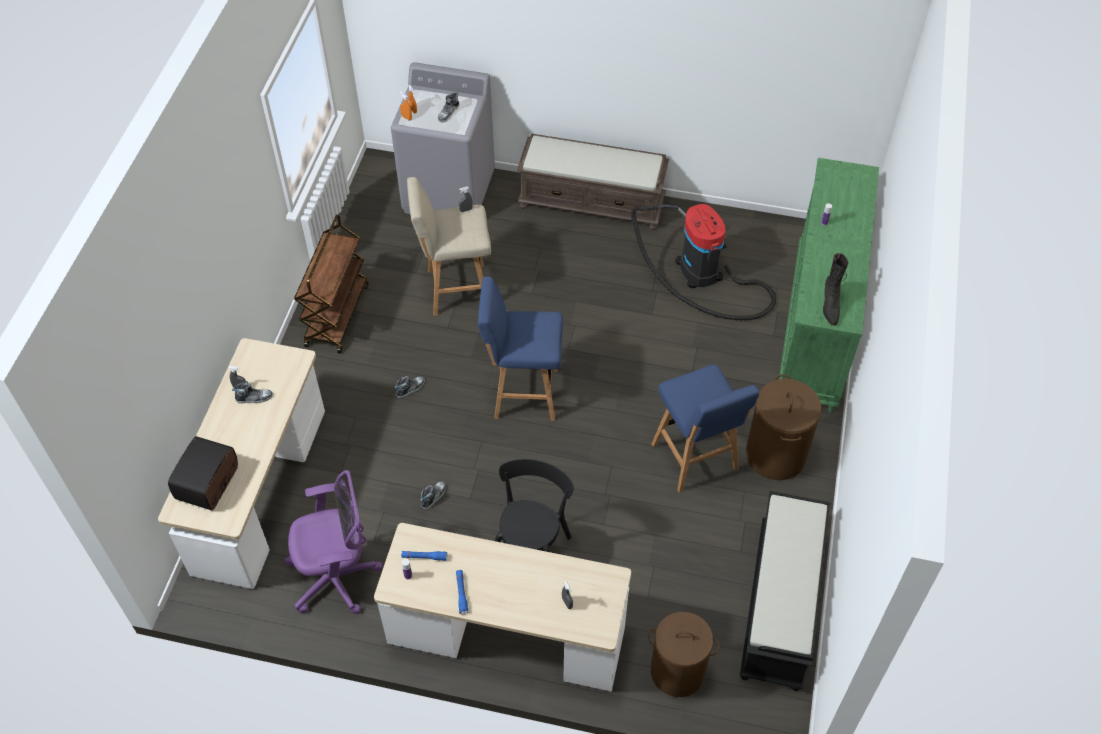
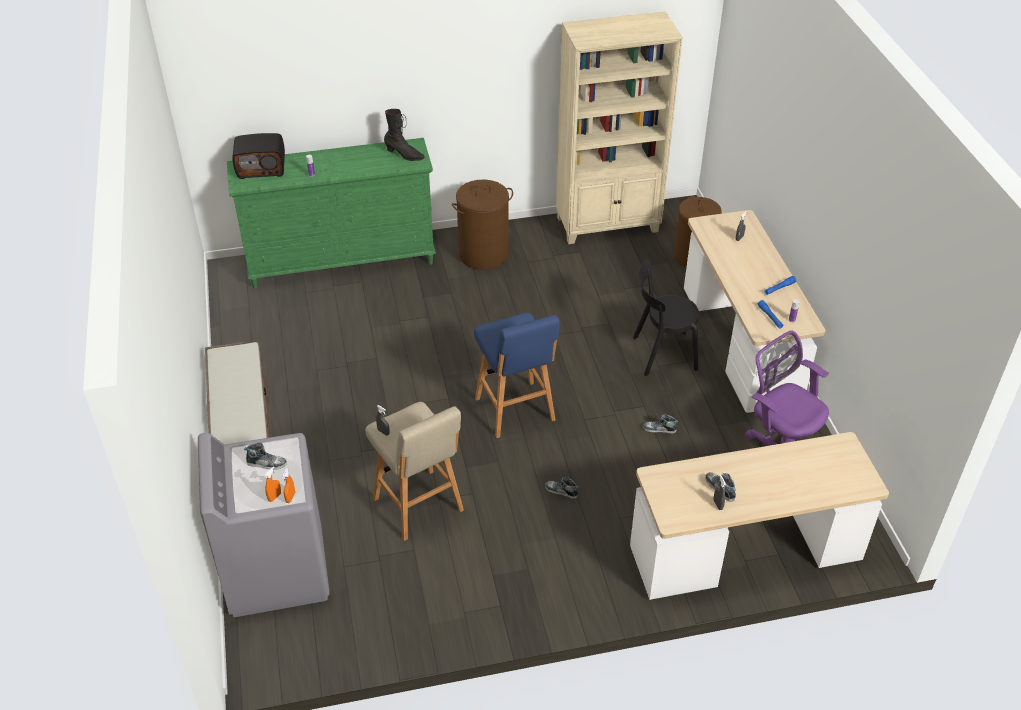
camera: 115 degrees left, 10 degrees down
(208, 483) = (827, 476): radio -> radio (261, 168)
(337, 314) = (507, 593): brown cart -> none
(696, 459) = (515, 292): blue stool -> none
(702, 274) = (310, 339): vacuum cleaner -> none
(780, 606) = (608, 225): black bench -> beige bookcase
(830, 306) = (404, 155): black boot -> black boot turned 45 degrees clockwise

